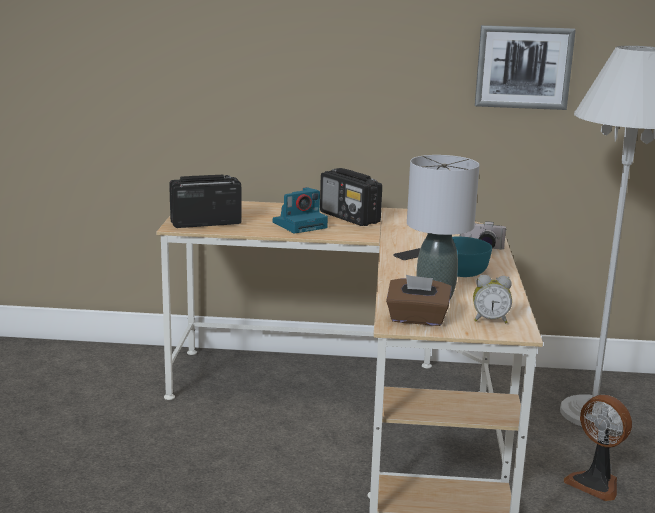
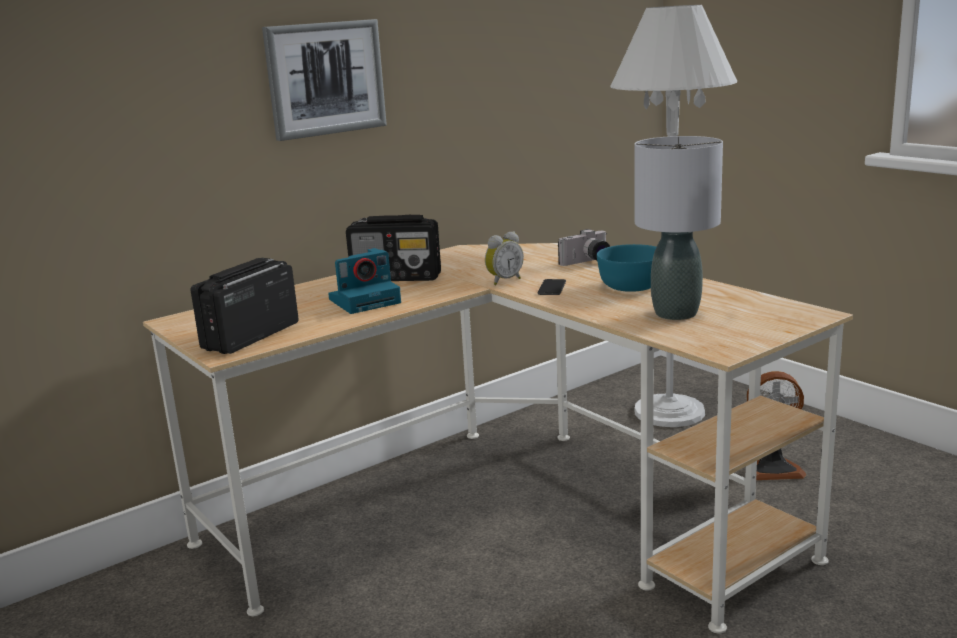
camera: 40 degrees left, 0 degrees up
(300, 224) = (366, 300): camera -> camera turned 45 degrees clockwise
(417, 319) = (723, 338): brown tissue box -> none
(490, 320) = (770, 314): alarm clock -> alarm clock (503, 281)
(523, 67) = (512, 56): picture -> picture (325, 78)

